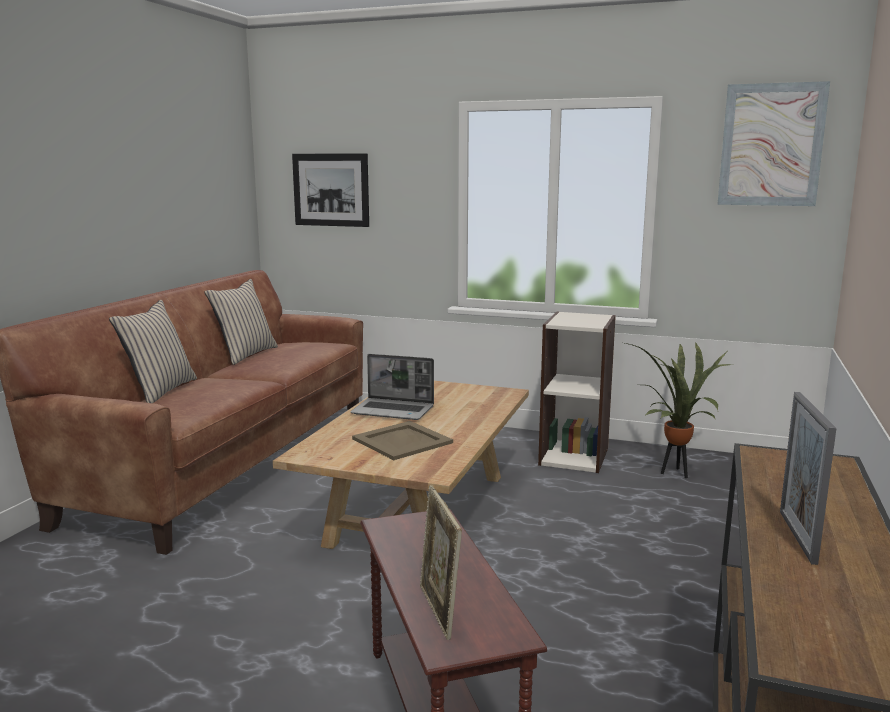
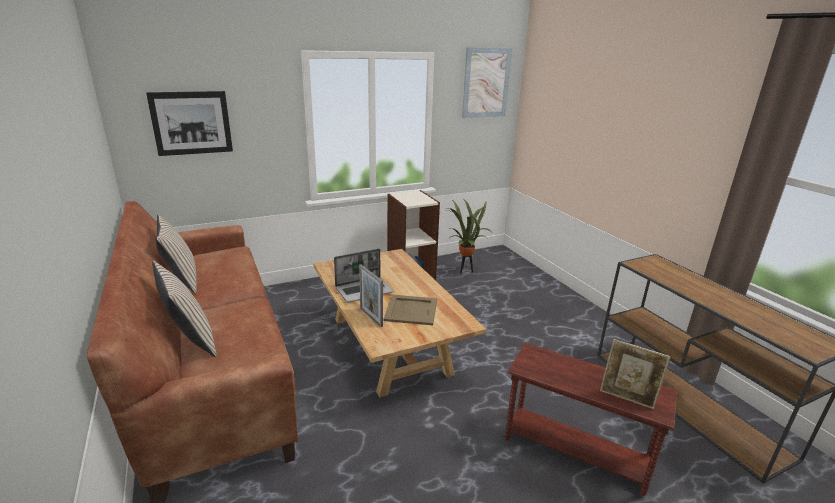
camera: 45 degrees left, 10 degrees up
(797, 536) = (717, 301): picture frame -> picture frame (371, 317)

